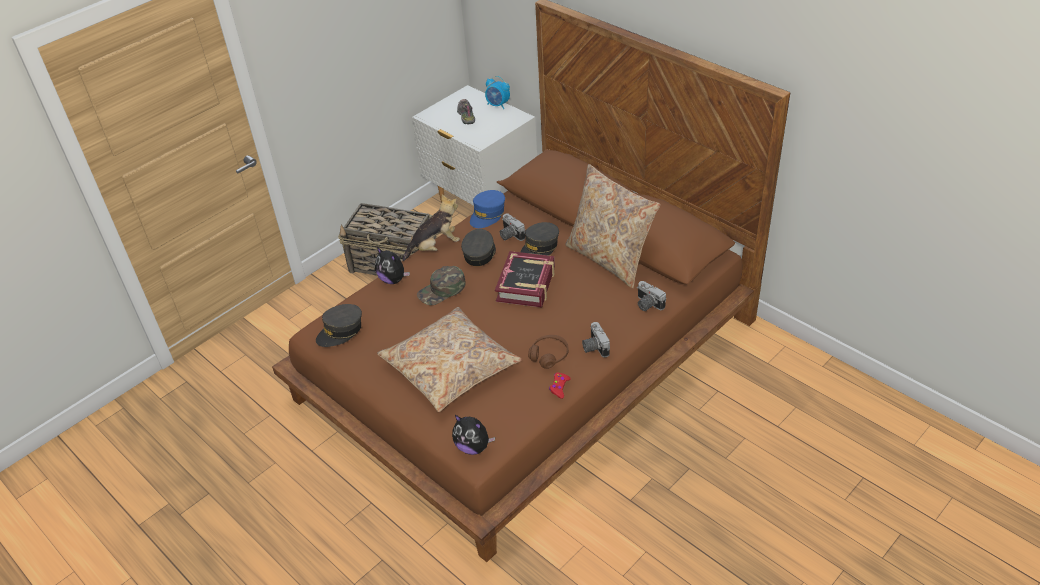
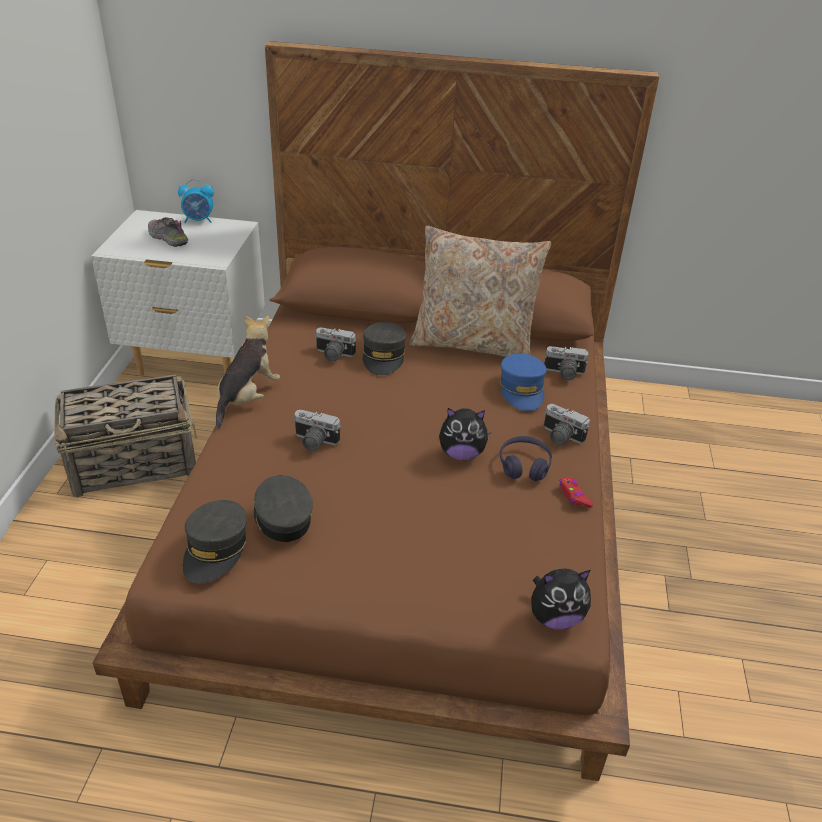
camera: 40 degrees left, 5 degrees down
(393, 279) = (228, 454): plush toy -> plush toy (461, 454)
(442, 290) = (314, 442): green cap -> camera
(450, 367) = (419, 531): beige pillow -> none
(479, 253) = (316, 384): grey cap -> grey cap (282, 517)
(487, 214) = (282, 342): blue cap -> blue cap (522, 390)
(526, 284) = (412, 399): book -> none
(549, 355) = (524, 465): brown headphones -> purple headphones

